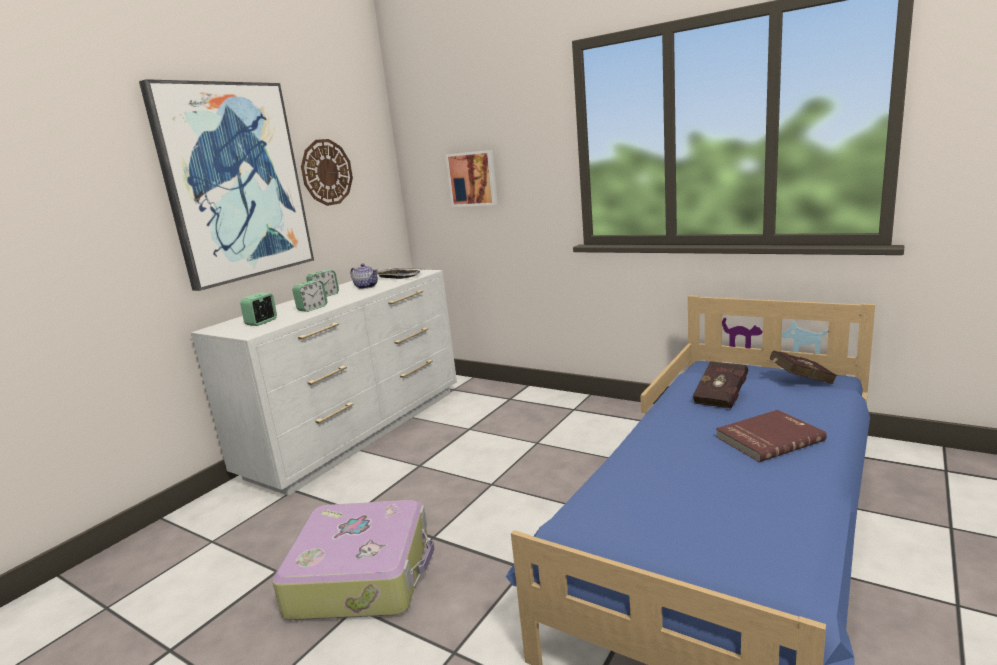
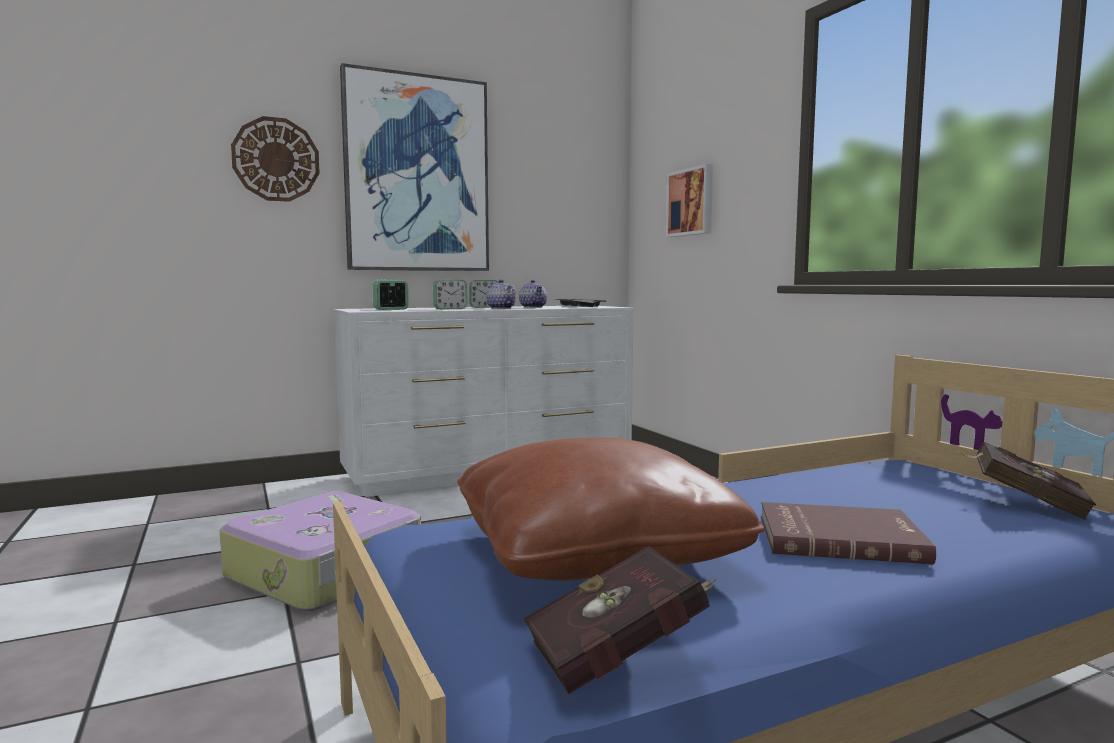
camera: 30 degrees right, 10 degrees down
(326, 172) = (530, 183): wall clock -> wall clock (276, 159)
(351, 297) = (501, 308): none -> teapot
(686, 499) = (594, 552): none -> brown pillow
(722, 397) = (853, 490): red book -> red book (621, 657)

